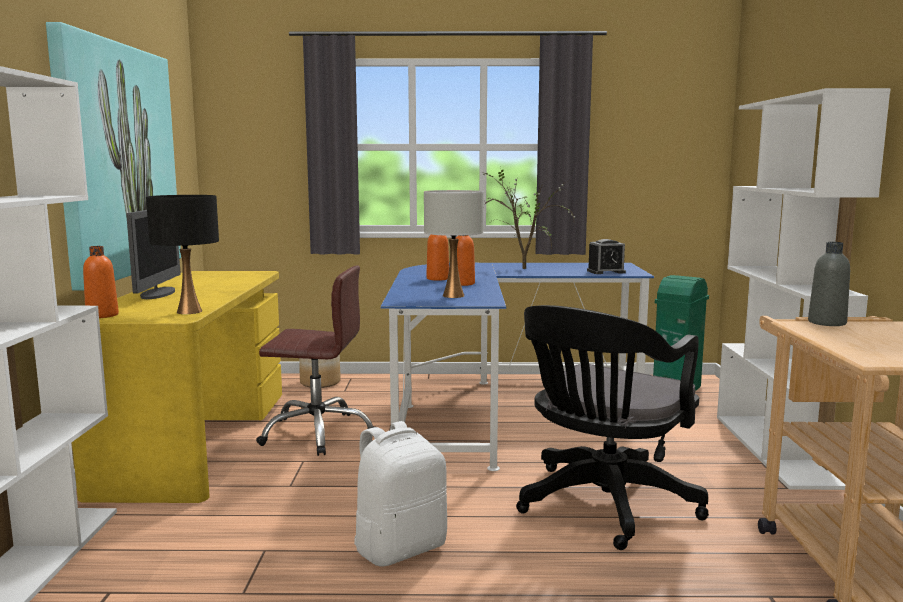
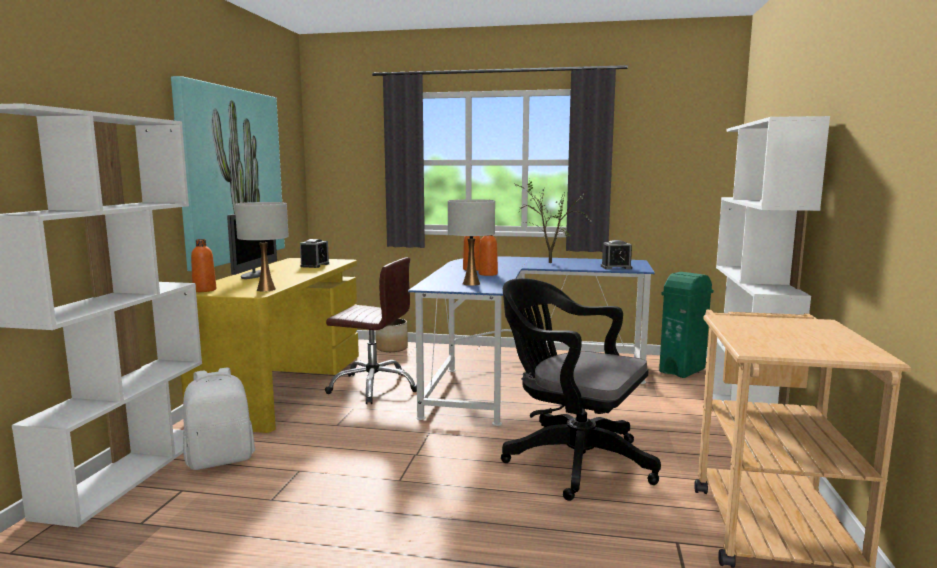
camera: 10 degrees right, 0 degrees up
(189, 312) = (266, 289): black table lamp -> white table lamp
(229, 279) = (315, 265): none -> alarm clock
(400, 548) = (398, 478): white backpack -> white backpack (221, 459)
(602, 507) = (571, 460): black office chair -> black office chair turned 75 degrees clockwise
(827, 323) = (749, 317): grey bottle -> none

